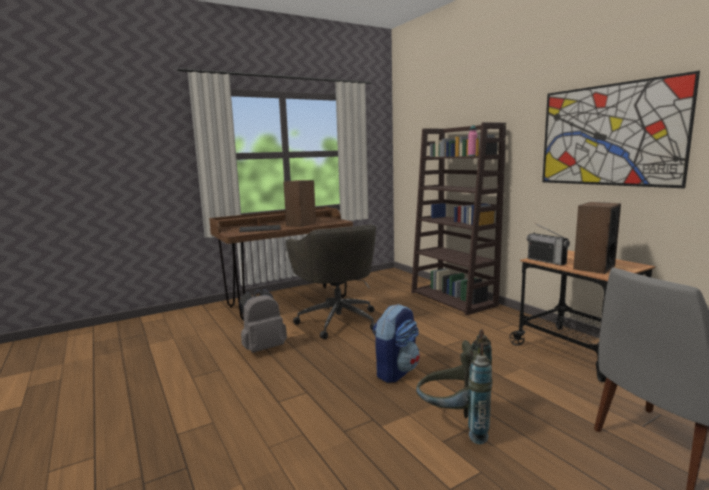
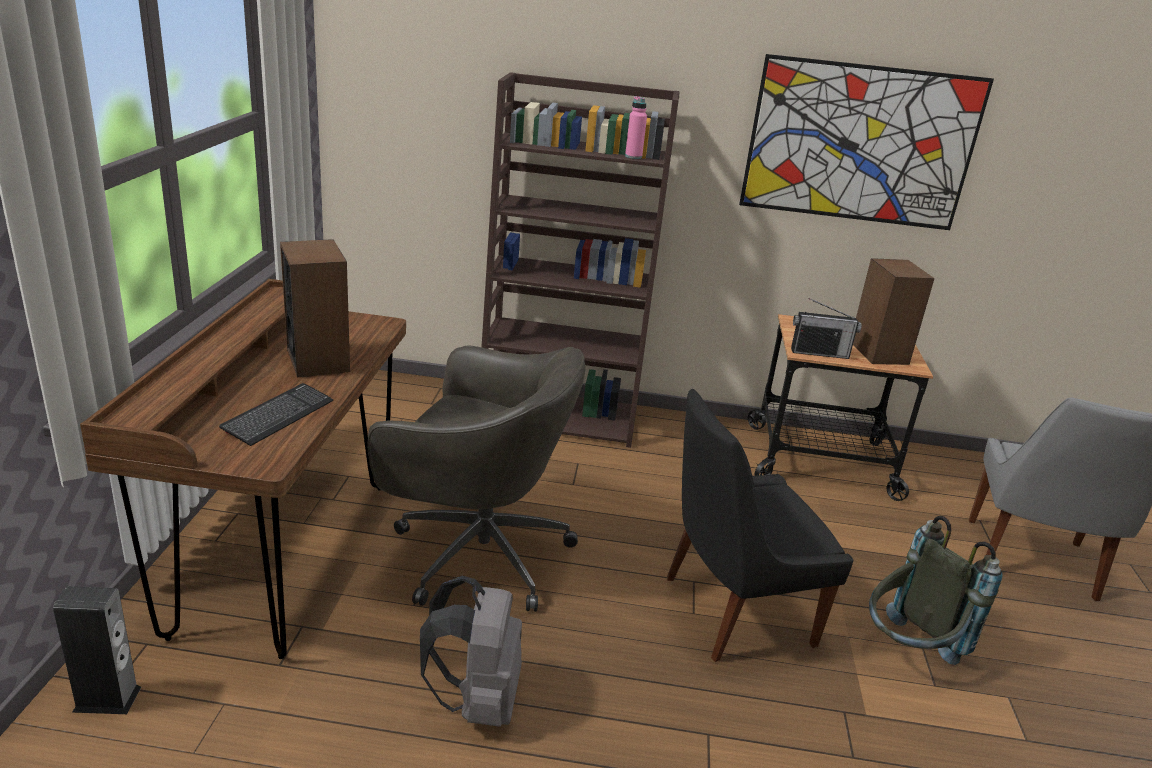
camera: 55 degrees left, 15 degrees up
(200, 312) = (107, 699): none -> speaker
(396, 371) = (732, 611): backpack -> black chair

